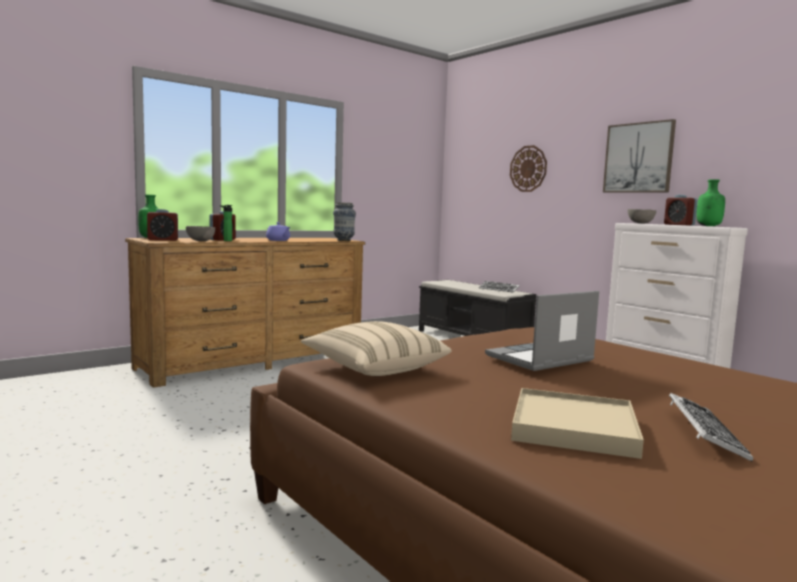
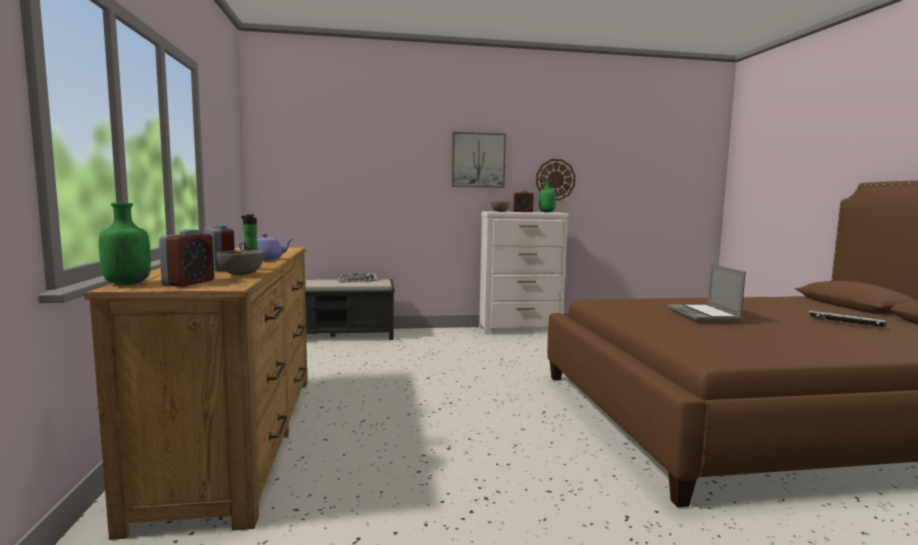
camera: 60 degrees left, 0 degrees up
(343, 240) = (291, 249): vase -> none
(374, 368) = (727, 347): beige pillow -> none
(528, 168) = (369, 162): wall clock -> wall clock (555, 179)
(573, 428) = (854, 337): beige tray -> none

